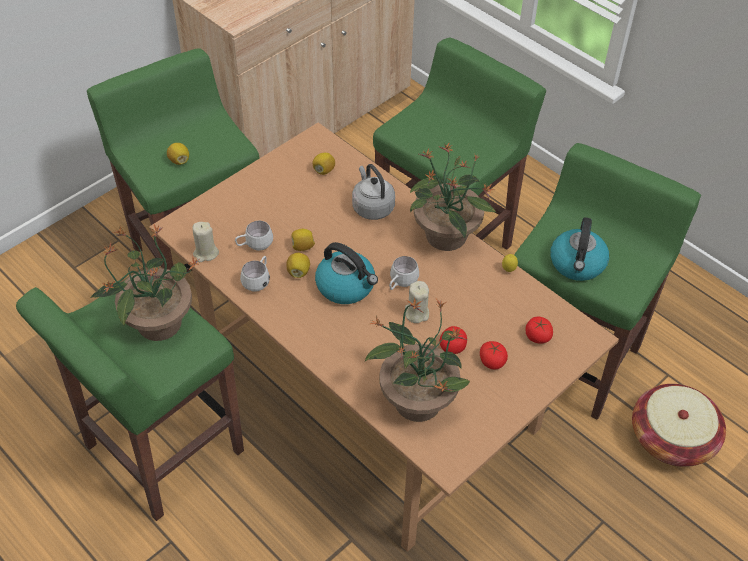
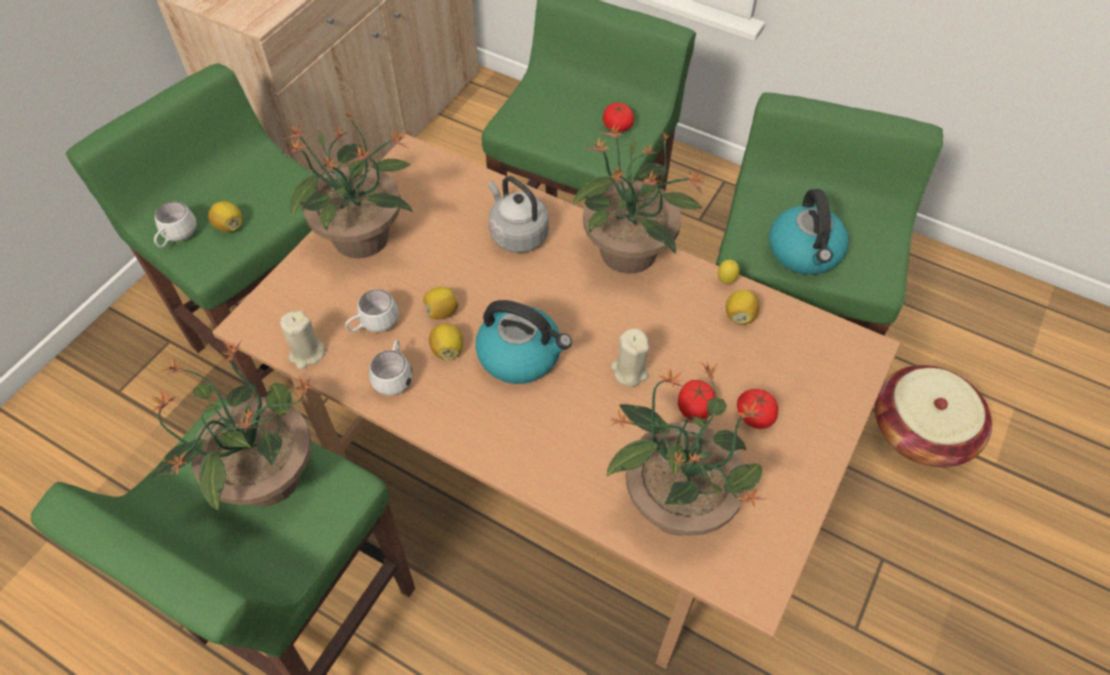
camera: 15 degrees left, 5 degrees up
(265, 187) = (363, 238): none -> potted plant
(324, 170) = (435, 198): lemon -> lemon (739, 316)
(401, 283) = (593, 333): white mug -> white mug (177, 238)
(537, 336) = (799, 365): tomato -> tomato (617, 126)

